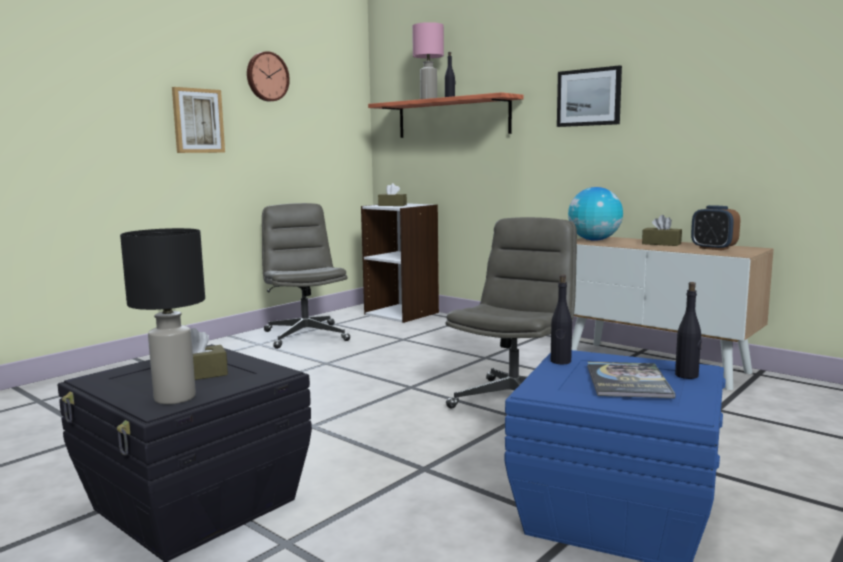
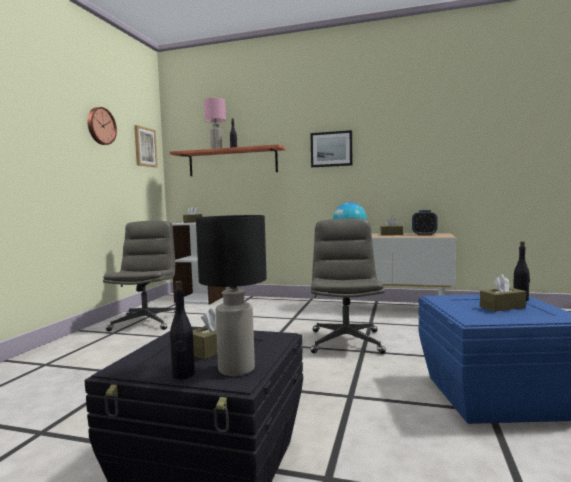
camera: 25 degrees left, 5 degrees down
(198, 121) = (53, 155): picture -> picture (145, 147)
(305, 335) = (145, 322): grey office chair -> grey office chair turned 45 degrees clockwise
(560, 361) = (443, 302): black bottle -> black bottle (183, 375)
(627, 381) = (502, 307): book -> brown tissue box

